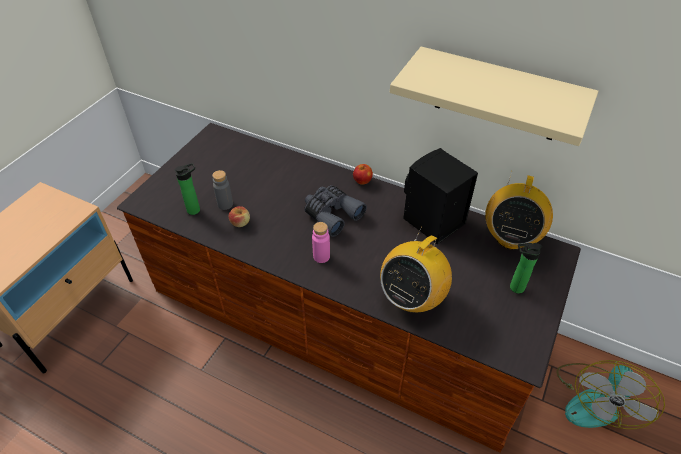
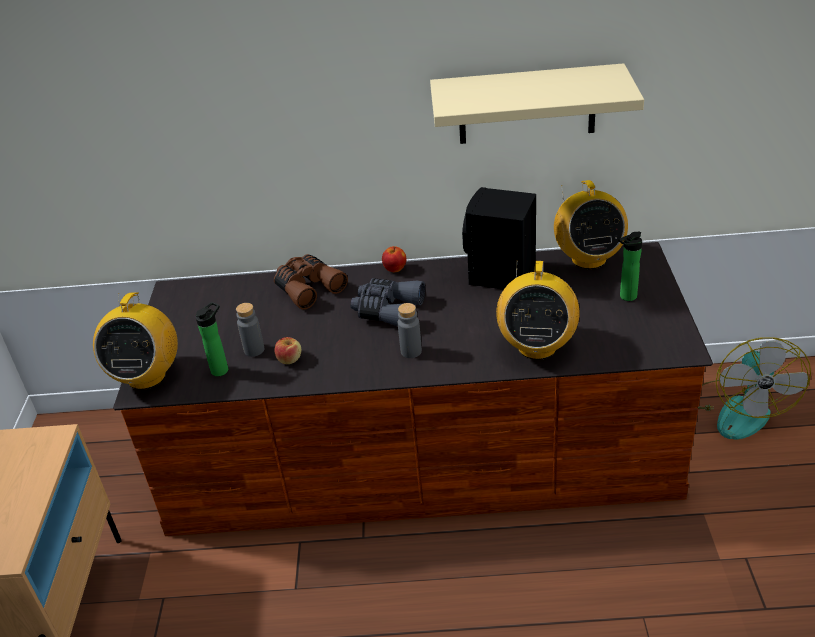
camera: 25 degrees left, 10 degrees down
(150, 193) = (146, 376): none -> radio
(294, 170) = (308, 288): none -> brown binoculars
(321, 256) = (411, 351): pink bottle -> grey bottle

